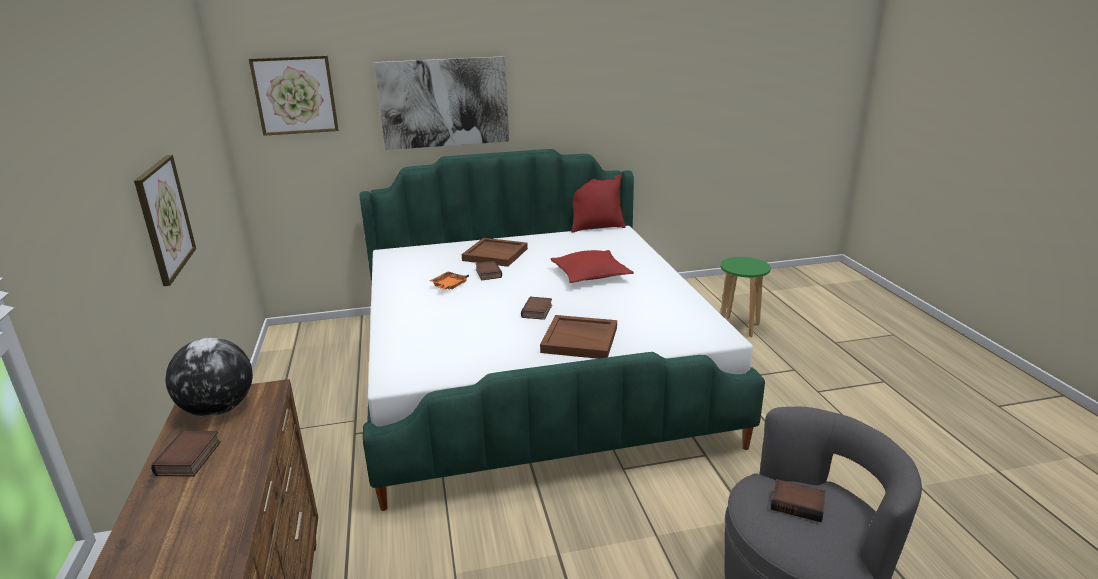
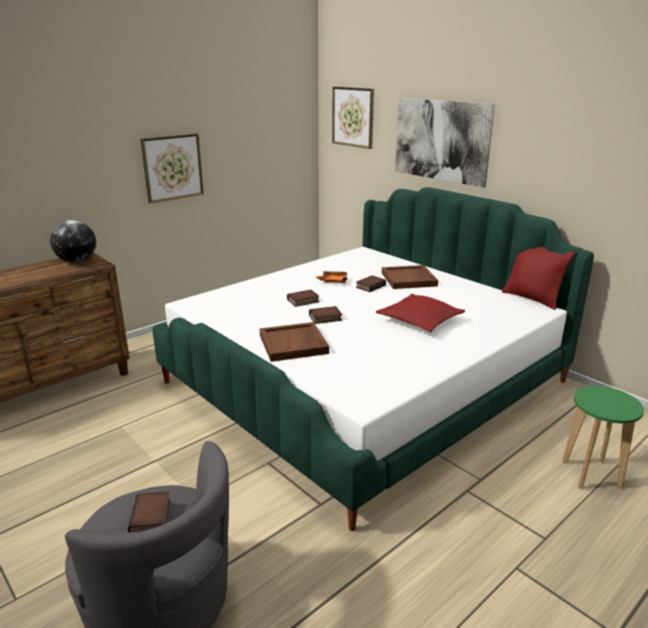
camera: 60 degrees right, 0 degrees up
(190, 459) = (30, 270): book -> book (303, 301)

